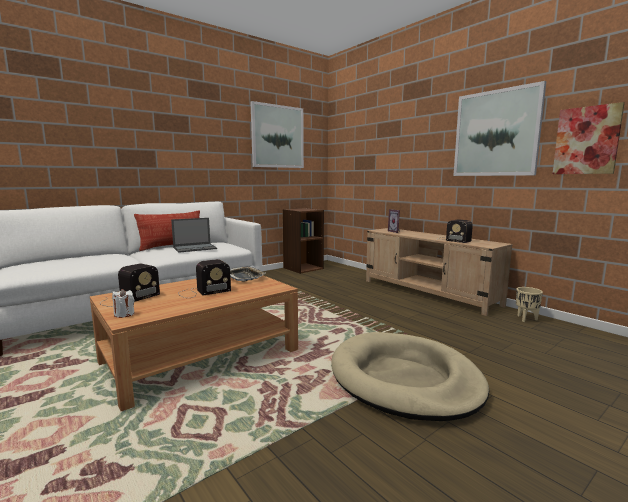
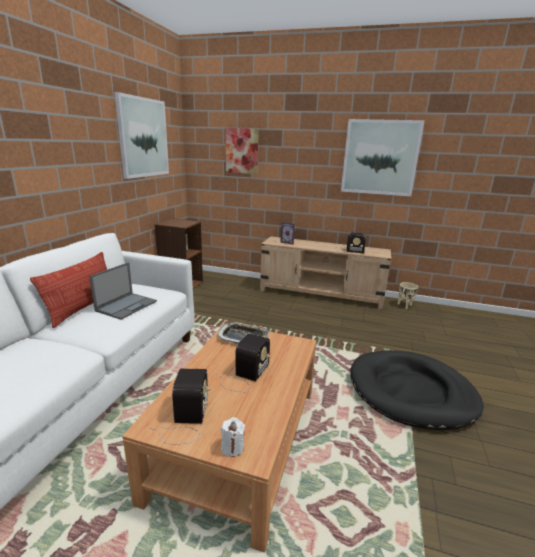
camera: 35 degrees left, 10 degrees up
(404, 379) = (411, 392): beige dog bed -> black dog bed
(586, 140) = (449, 173): picture -> picture (242, 151)

